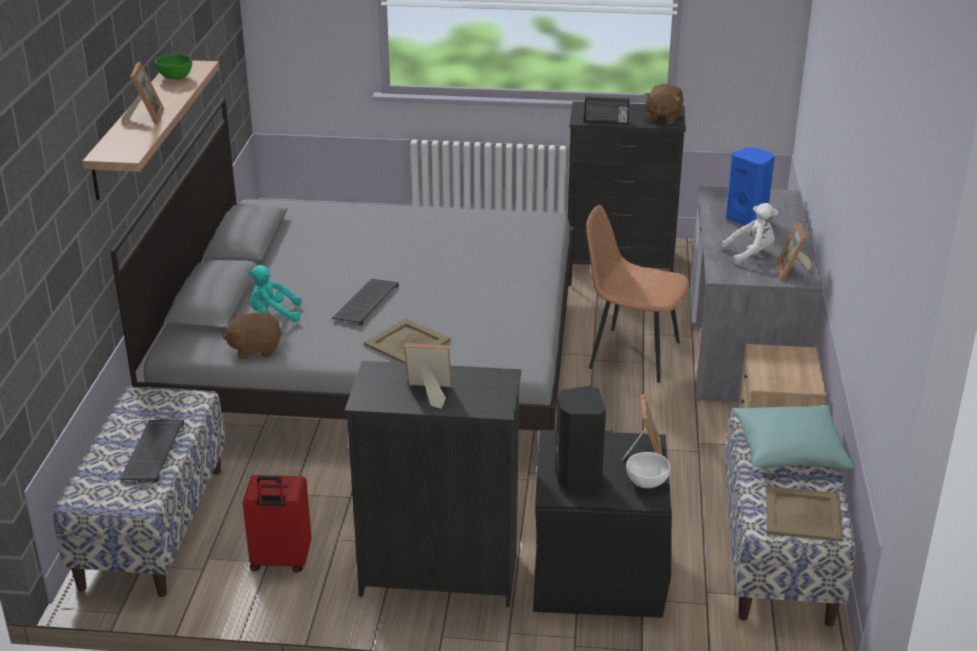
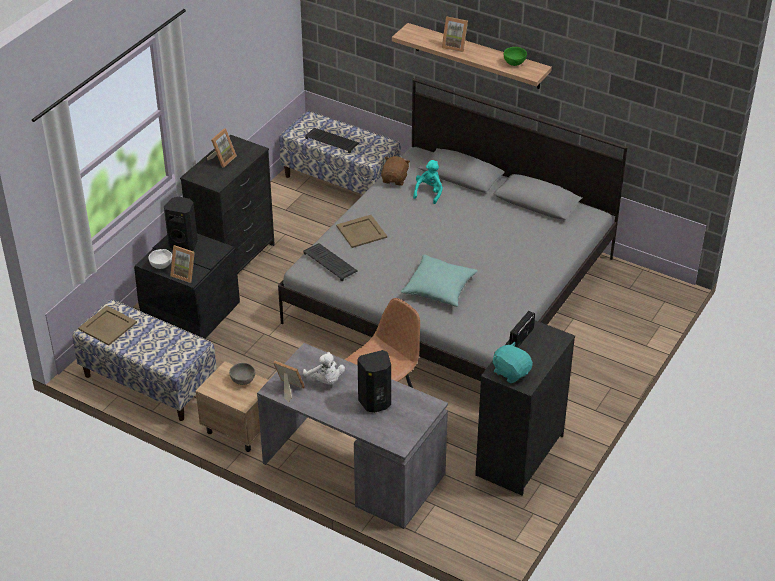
camera: 115 degrees right, 10 degrees up
(280, 561) = (282, 213): red suitcase -> none
(365, 302) = (420, 228): keyboard -> keyboard (331, 262)
(662, 117) = (511, 372): brown plush toy -> turquoise plush toy
(747, 219) = (375, 403): blue speaker -> black speaker
(751, 253) = (325, 380): white plush toy -> white plush toy turned 45 degrees counterclockwise
(769, 365) = (243, 381): none -> grey bowl
(789, 451) = (157, 346): turquoise pillow -> turquoise pillow (439, 289)

